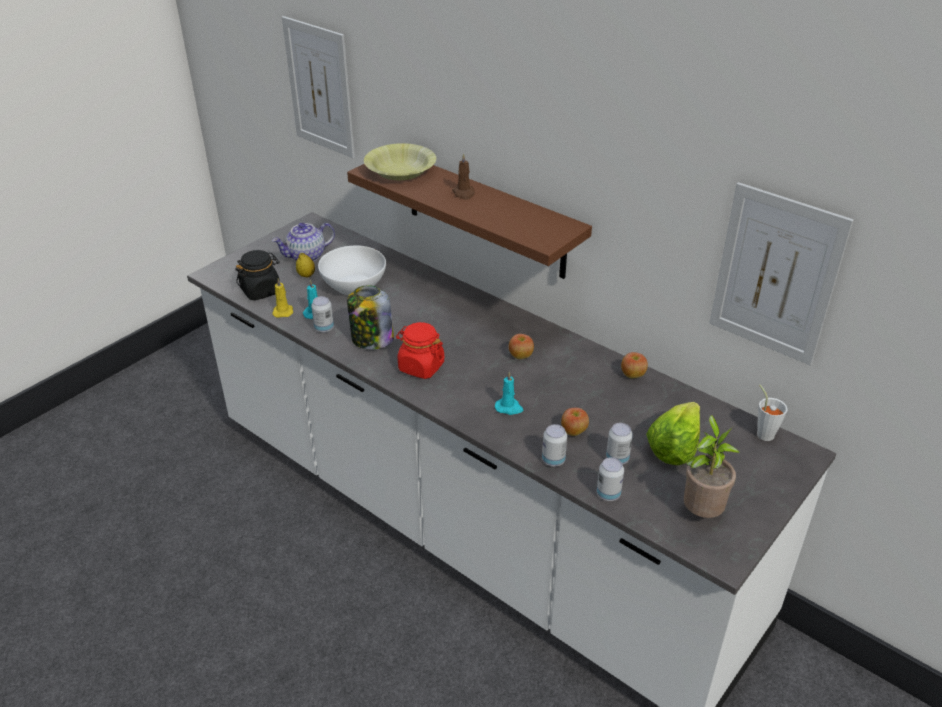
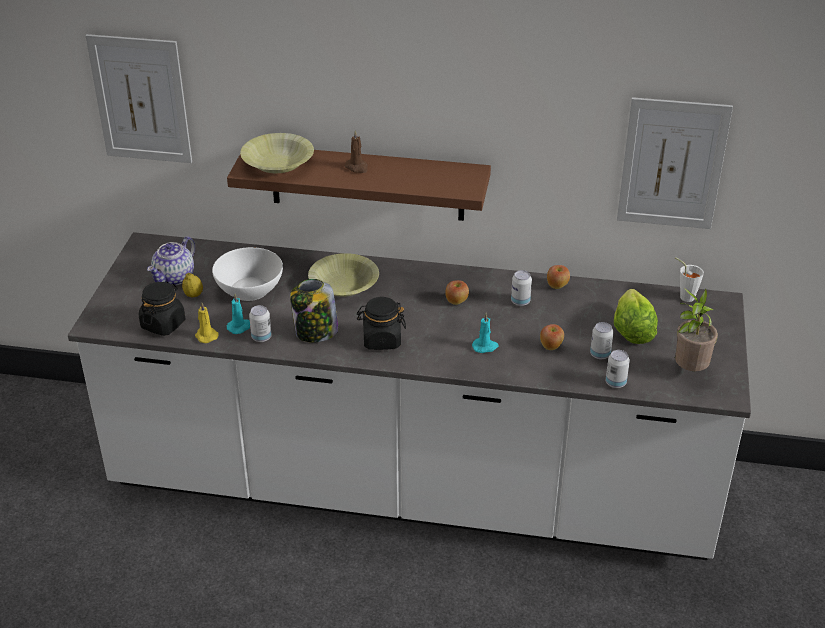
camera: 30 degrees left, 0 degrees up
(421, 367) = (381, 340): red jar -> black jar
(434, 307) = (343, 284): none -> yellow bowl
(553, 460) = (555, 374): can -> can (520, 302)

